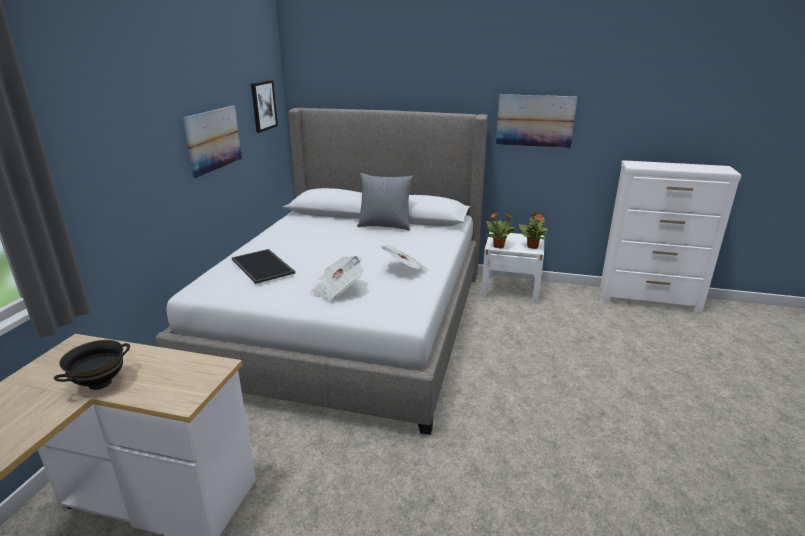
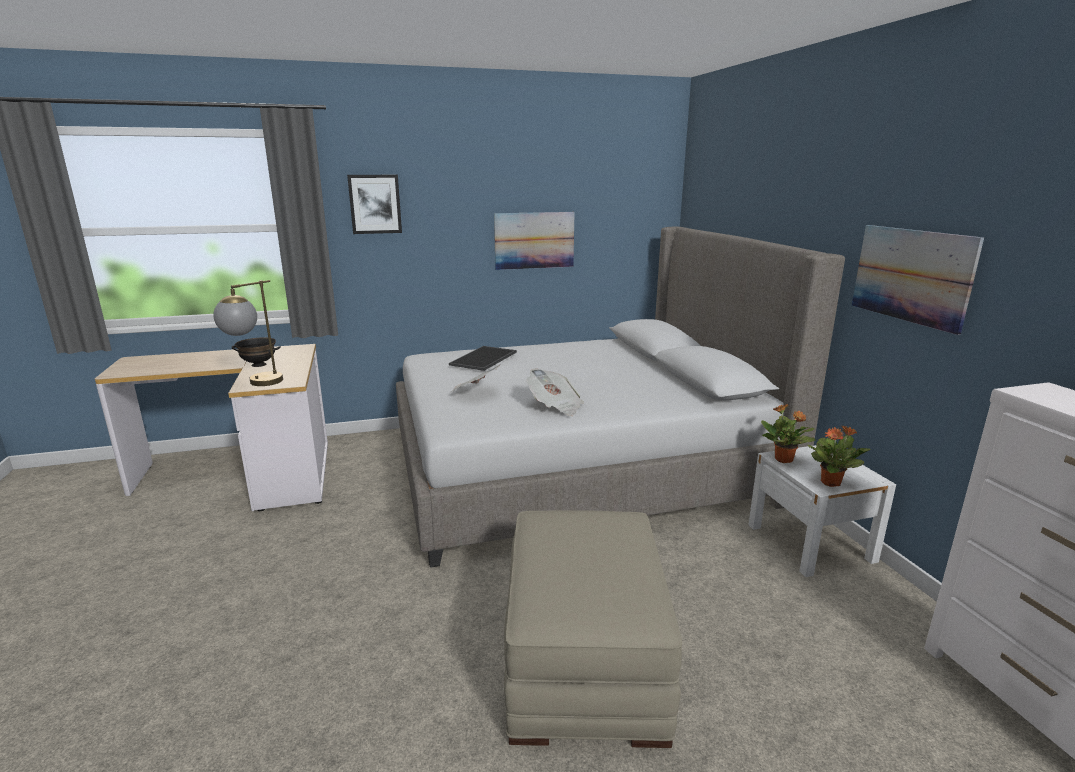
camera: 60 degrees right, 5 degrees down
(186, 392) = (256, 384): none -> table lamp
(263, 105) = (630, 219): picture -> picture (375, 204)
(385, 226) = (656, 374): grey pillow -> none
(567, 397) = (585, 658): none -> beige ottoman

